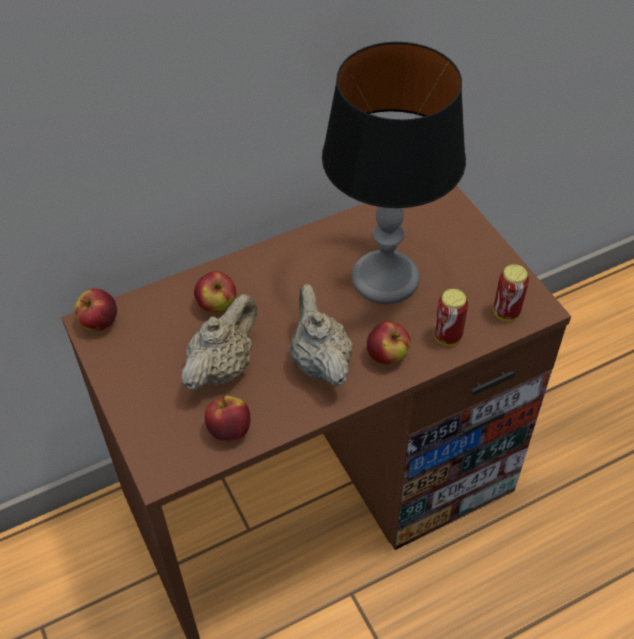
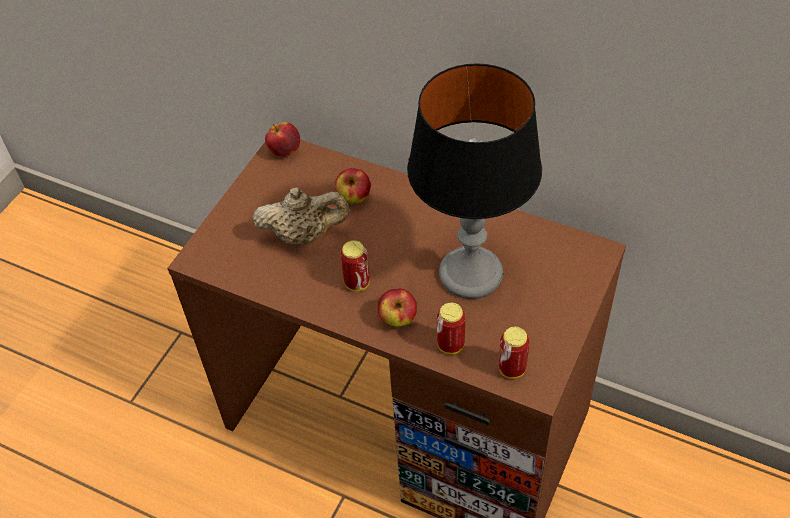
camera: 55 degrees right, 0 degrees up
(229, 430) = (256, 272): apple -> none
(319, 361) = (357, 283): beige teapot -> can

